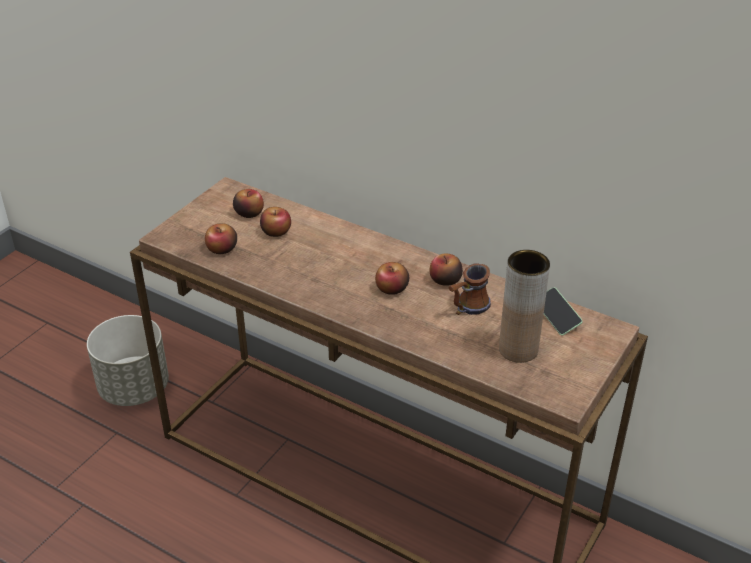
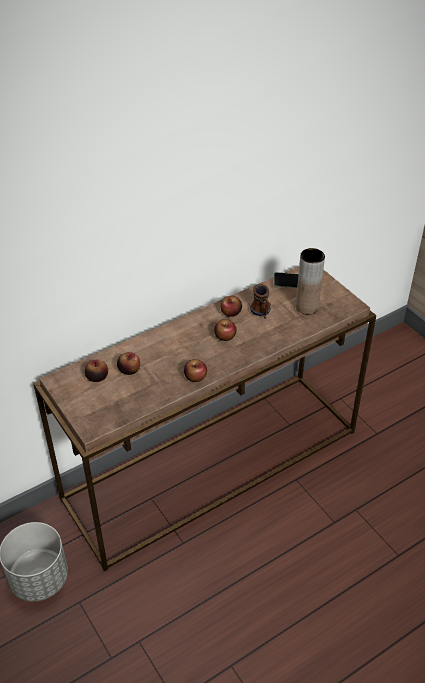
camera: 65 degrees left, 5 degrees up
(222, 249) = (130, 401): apple -> apple (195, 376)

